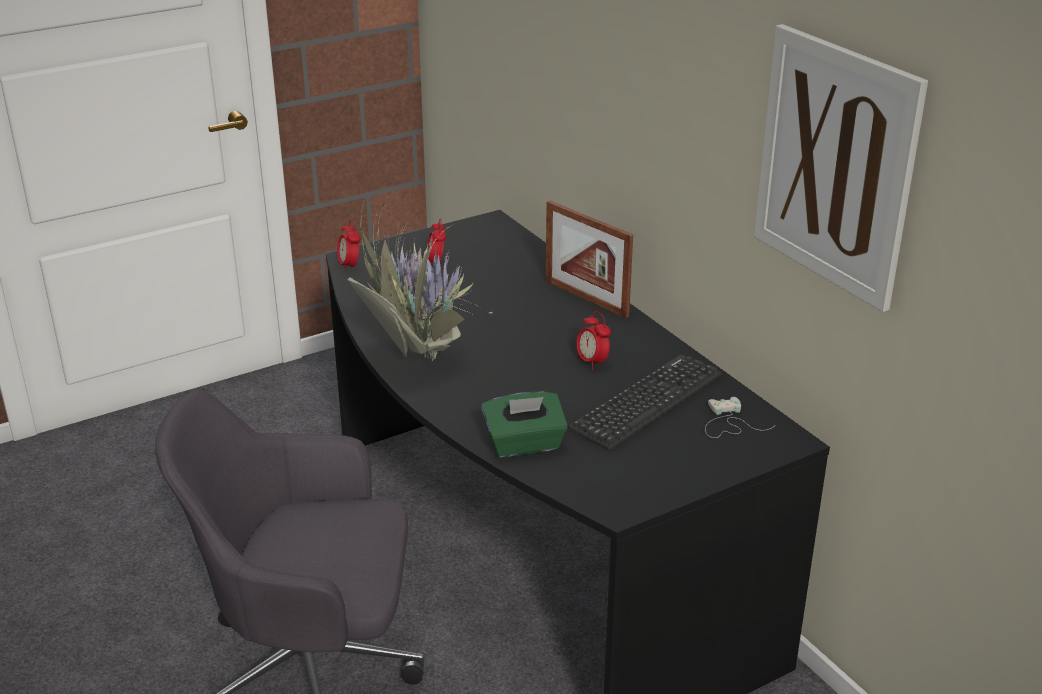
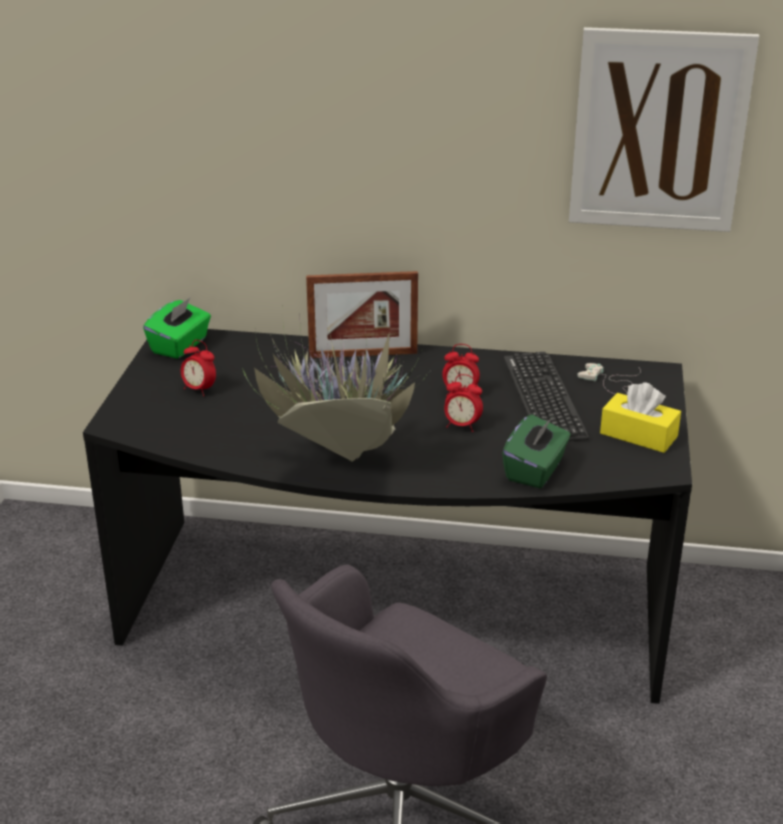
camera: 50 degrees left, 0 degrees up
(349, 266) = (130, 430): alarm clock -> alarm clock (462, 426)
(484, 230) = (180, 346): none -> green tissue box
(658, 472) = (638, 435): none -> yellow tissue box

